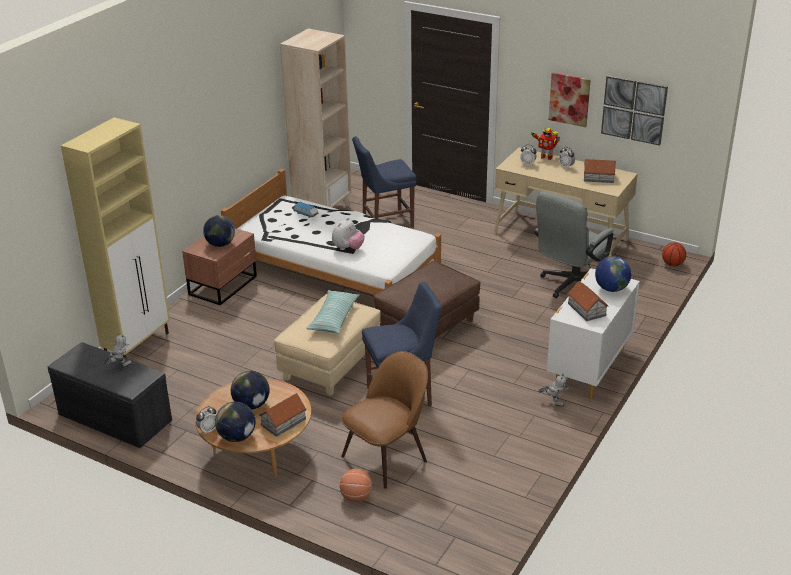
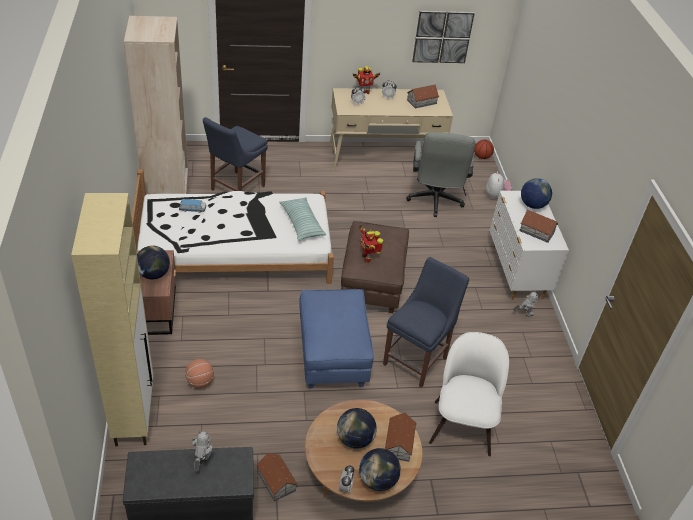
camera: 40 degrees left, 10 degrees up
(191, 427) = (276, 480): none -> toy house
(330, 365) = (332, 355): beige ottoman -> blue ottoman
(334, 318) = (338, 315): pillow -> pillow (302, 223)
(348, 248) = (266, 234): plush toy -> plush toy (496, 196)
(356, 497) = (477, 476): basketball -> basketball (200, 382)
(387, 457) = (462, 425): brown chair -> white chair
(410, 288) = (367, 257): none -> toy robot
(569, 99) = (383, 37): picture -> none

